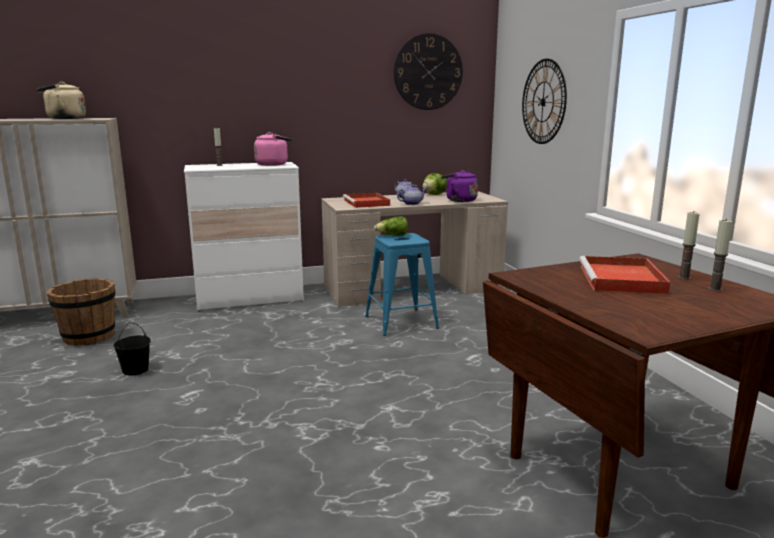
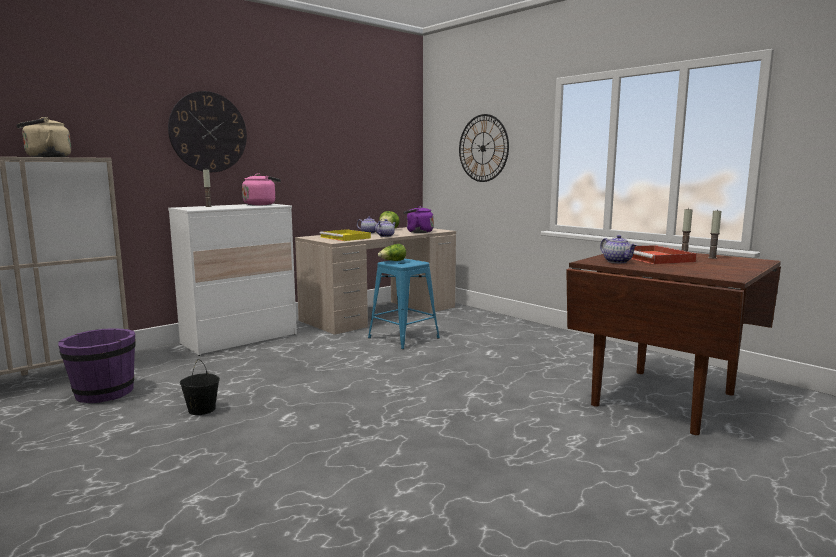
camera: 25 degrees left, 5 degrees down
(88, 337) = (103, 393): brown bucket -> purple bucket
(367, 203) = (346, 237): red tray -> yellow tray
(428, 72) = (375, 124): wall clock -> wall clock (208, 132)
(553, 279) = (617, 261): none -> teapot

